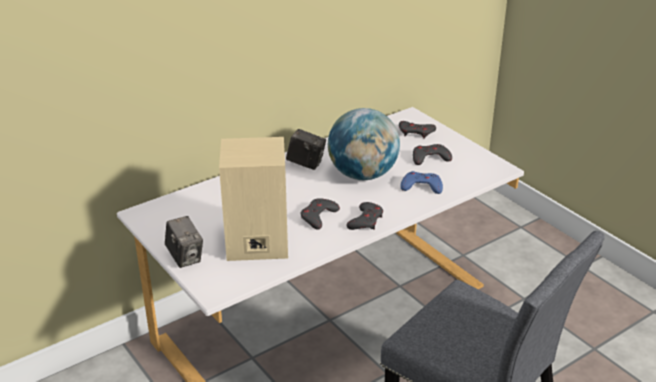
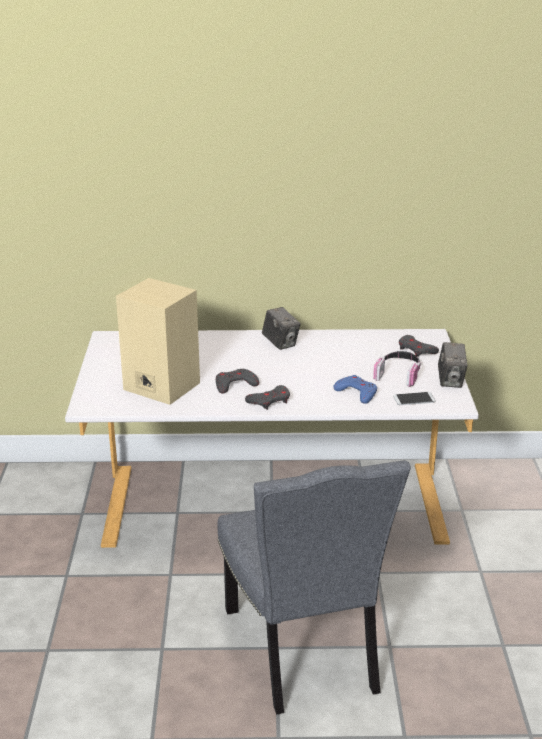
camera: 35 degrees right, 5 degrees down
(185, 257) = (98, 377): camera -> camera (450, 381)
(362, 175) = (317, 367): globe -> none
(430, 158) = (398, 374): grey game controller -> headphones
(468, 176) = (414, 399): none -> phone

